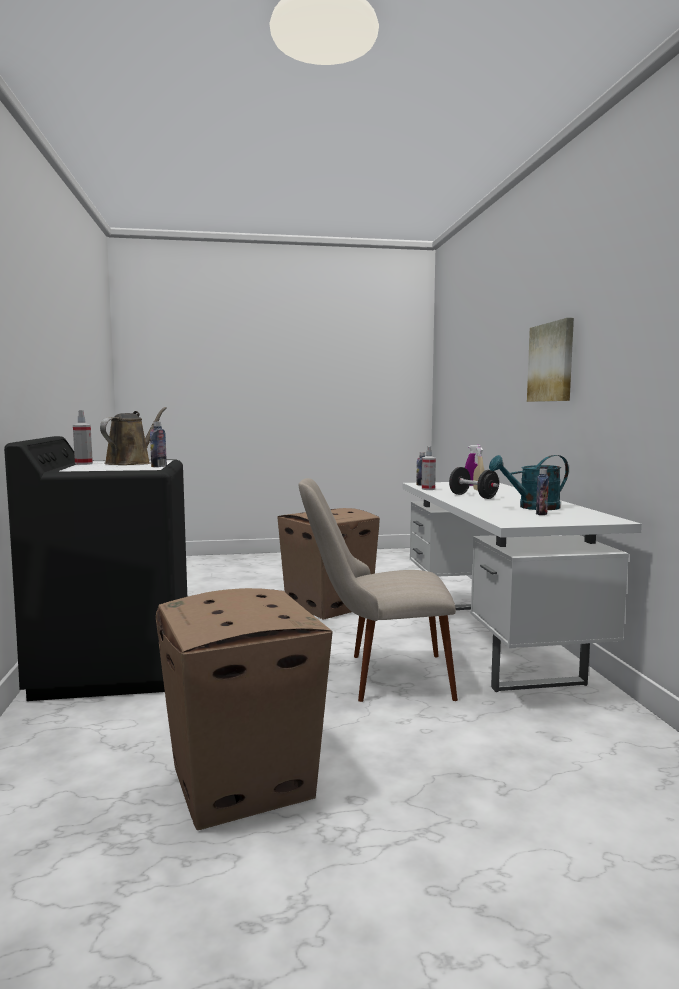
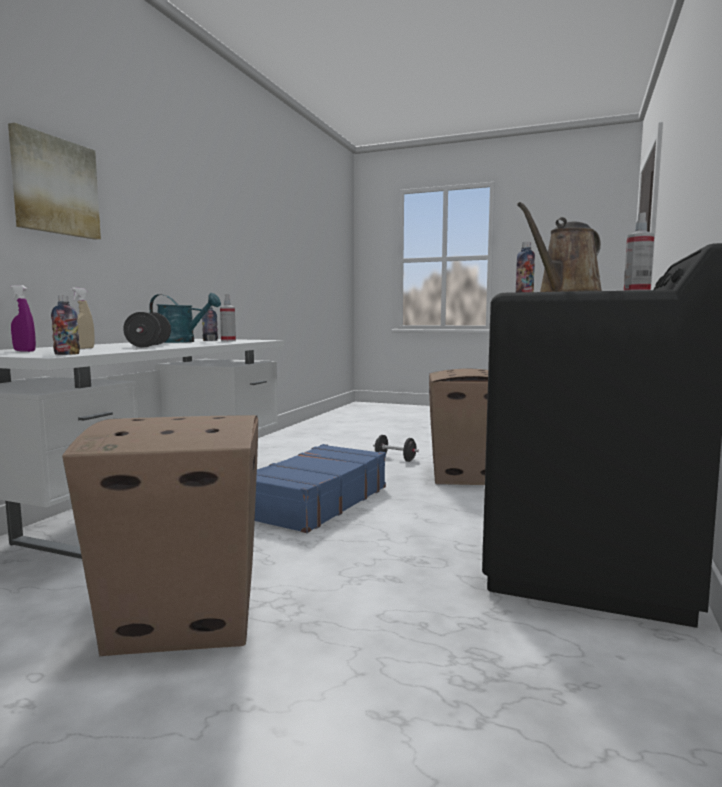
camera: 150 degrees left, 0 degrees up
(378, 677) = (315, 502): beige chair -> blue suitcase
(404, 802) = (395, 459): none -> black dumbbell
(428, 489) = (118, 351): spray bottle -> spray bottle (228, 341)

